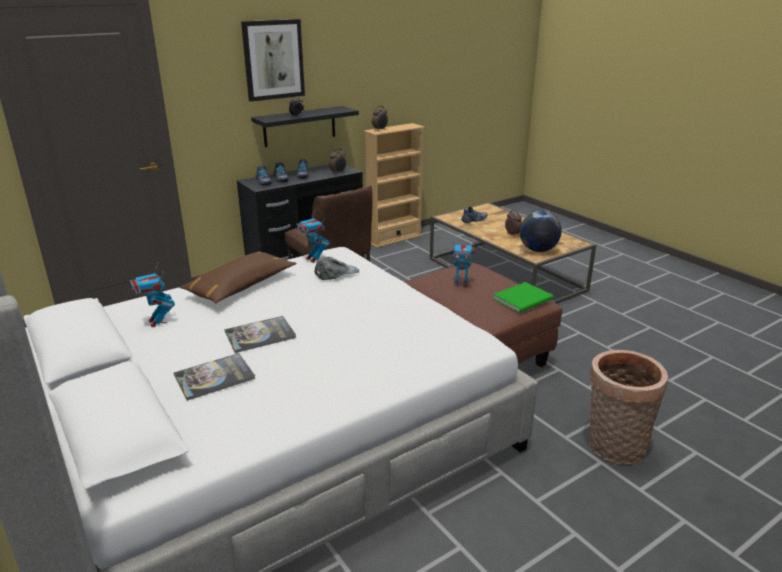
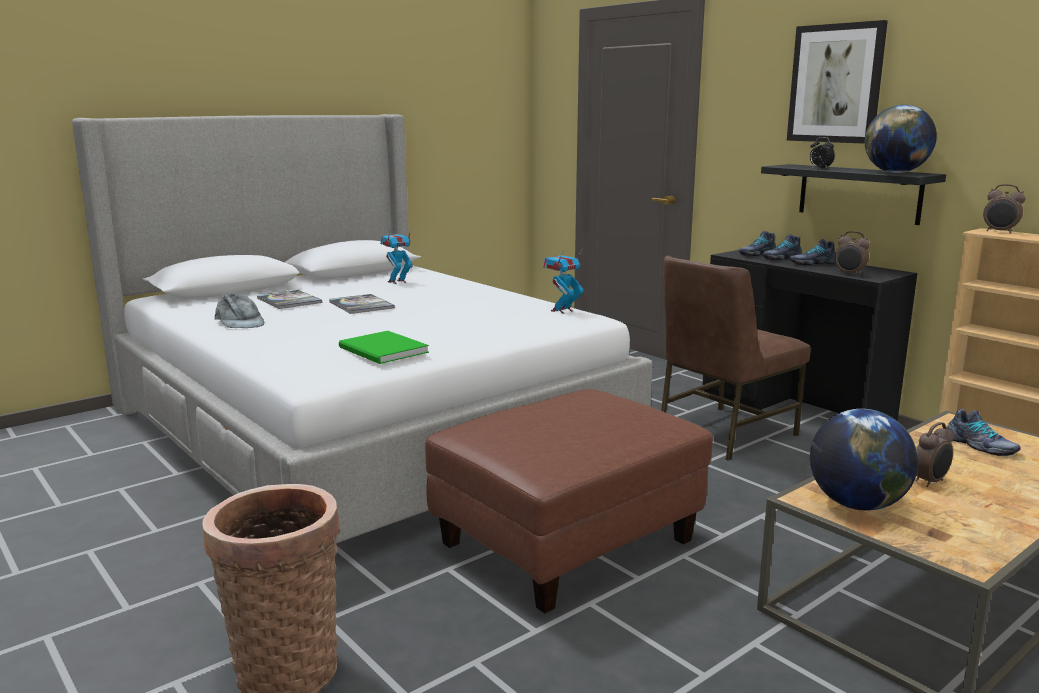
camera: 85 degrees right, 10 degrees down
(240, 286) = (476, 294): brown pillow -> none
(333, 110) = (895, 172): none -> globe
(336, 273) = (518, 319): grey cap -> grey cap (239, 322)
(461, 284) = (580, 410): toy robot -> none
(524, 299) = (537, 453): green book -> green book (383, 351)

